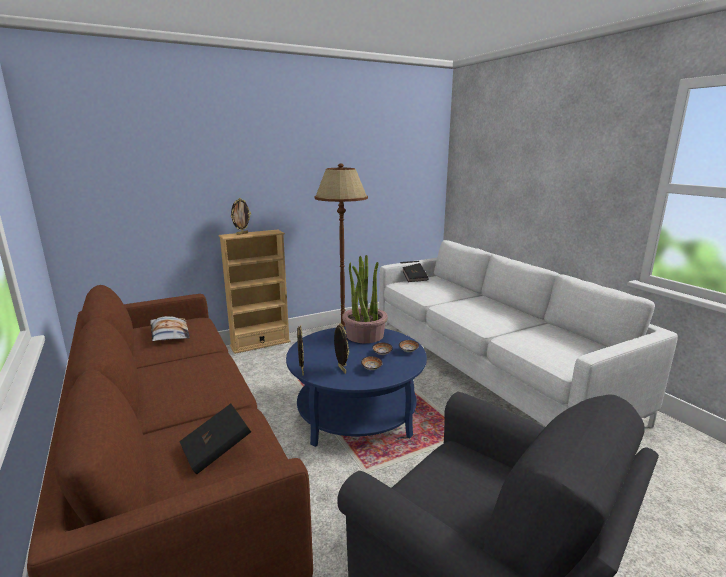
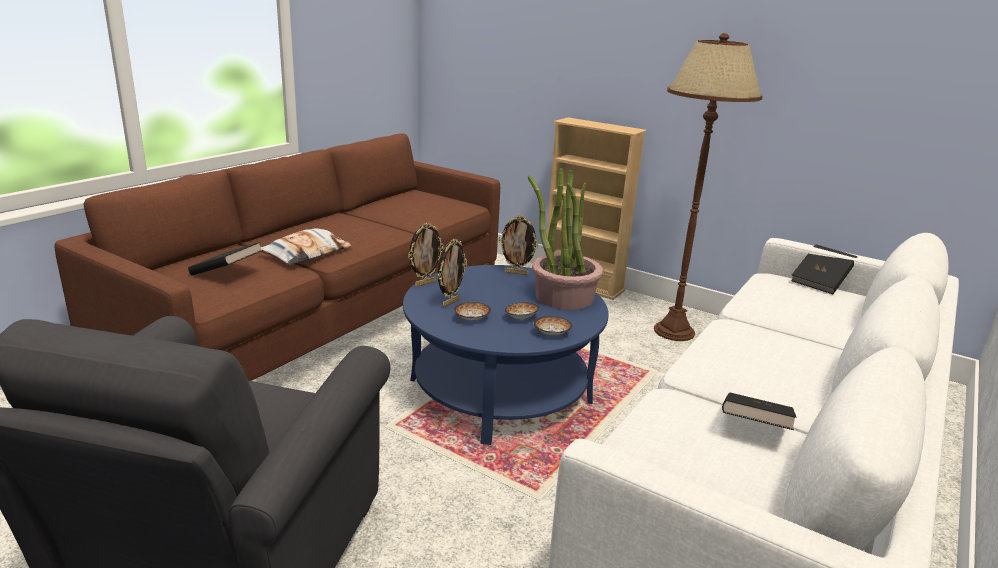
camera: 60 degrees right, 5 degrees up
(169, 334) = (421, 204): pillow -> pillow (307, 253)
(242, 234) = (588, 122): picture frame -> picture frame (516, 273)
(538, 331) = (753, 428): none -> black book

